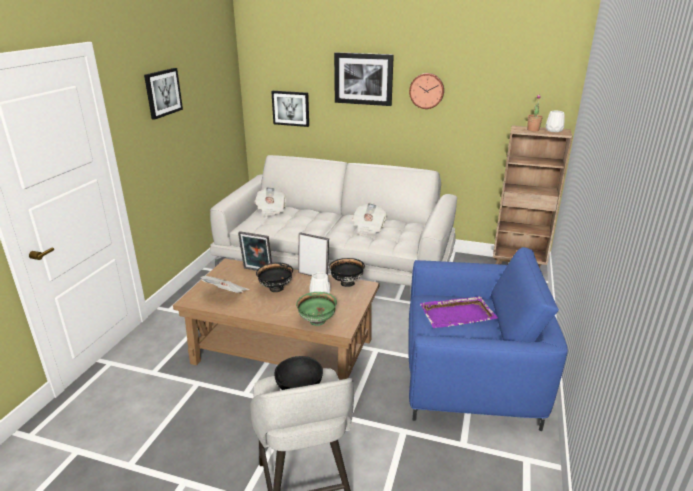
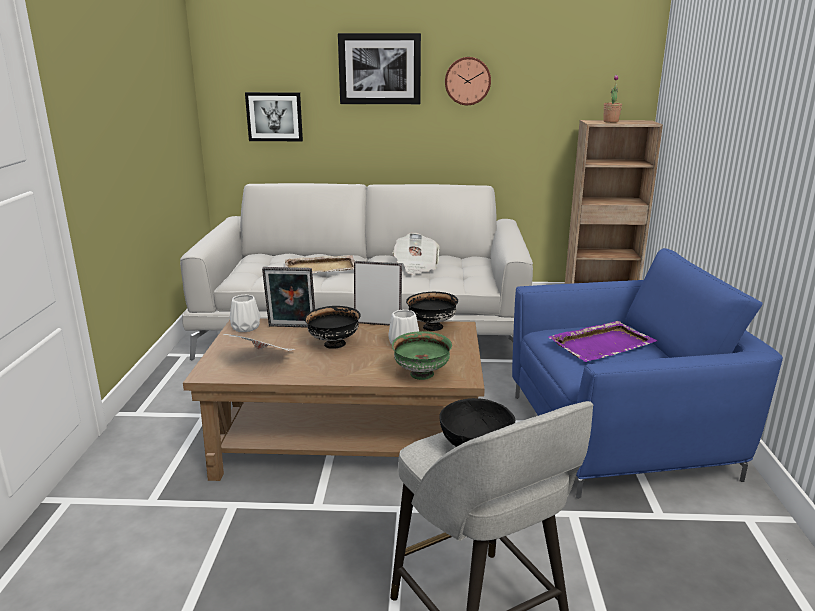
camera: 15 degrees left, 5 degrees down
(162, 93) = (109, 73): picture -> none
(271, 210) = (264, 258): newspaper -> none
(303, 222) = (321, 267): none -> beige tray
(554, 130) = (635, 121): white vase -> white vase (246, 328)

